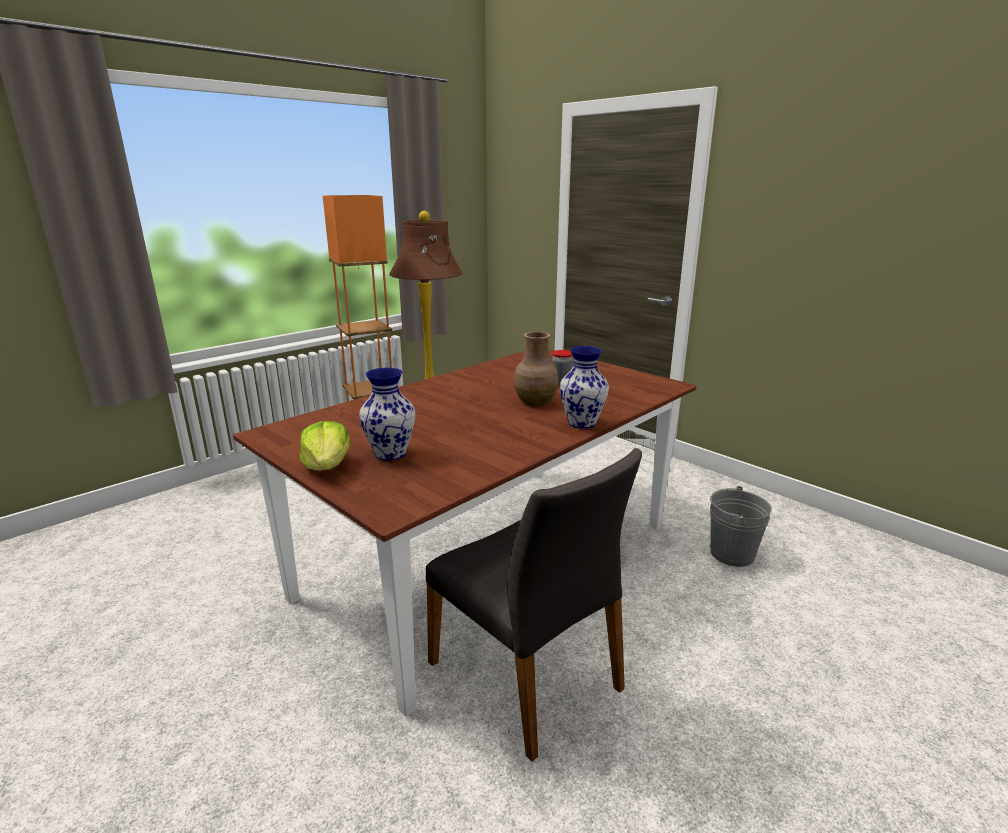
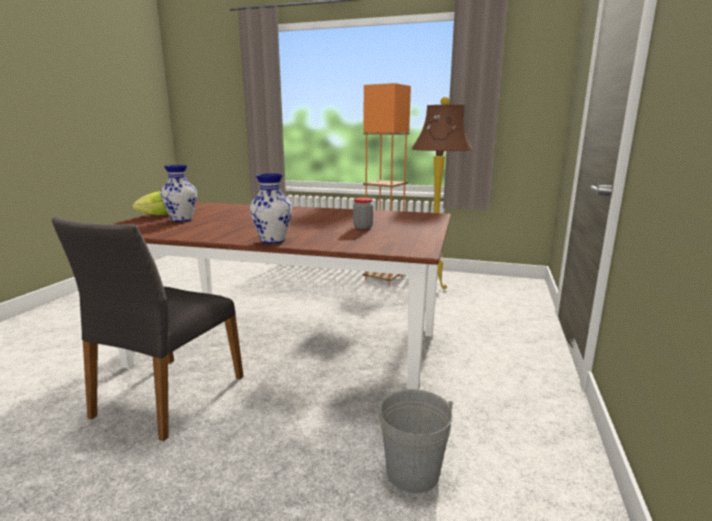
camera: 60 degrees right, 5 degrees down
(535, 402) = (305, 227): brown vase -> none

